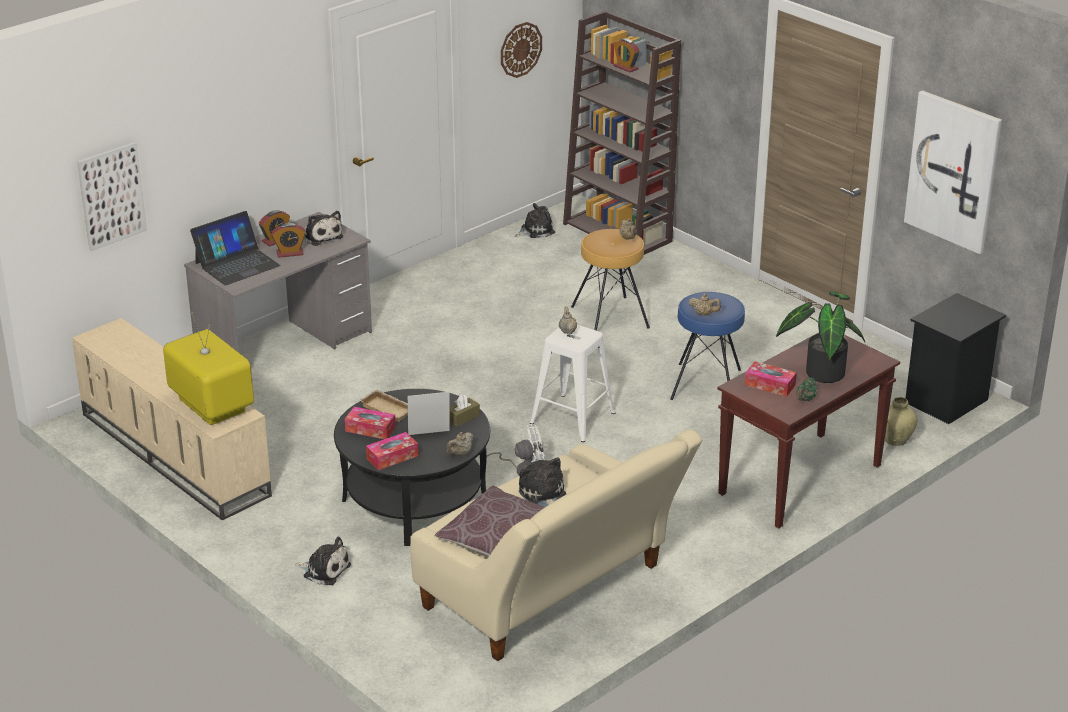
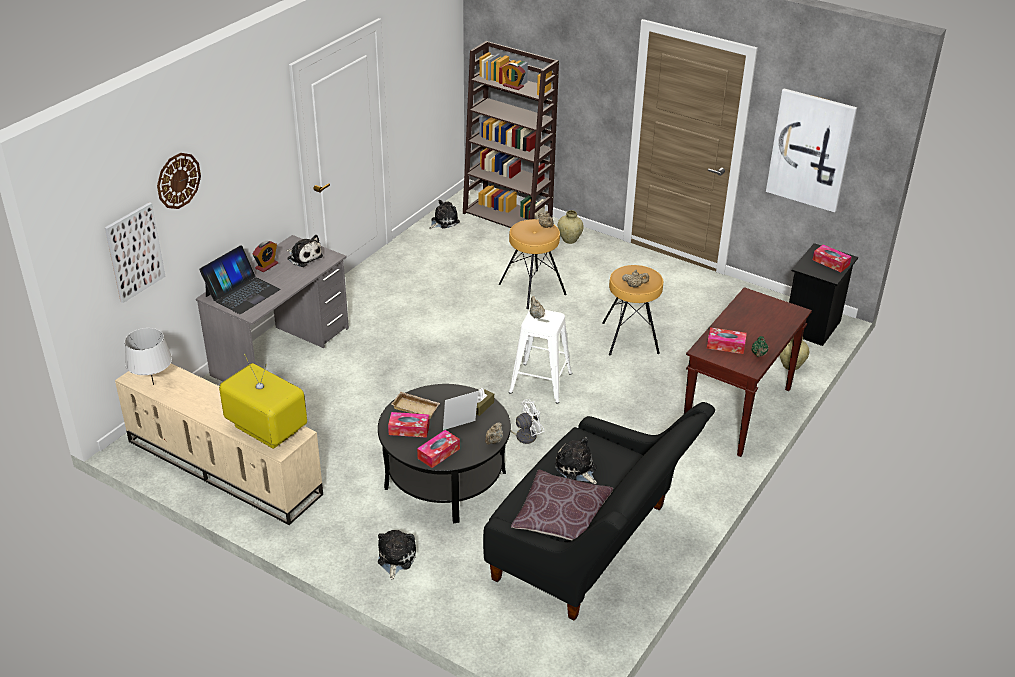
camera: 15 degrees left, 5 degrees up
(110, 347) = (153, 384): none -> grey table lamp
(290, 253) = (283, 276): alarm clock -> none
(324, 570) = (395, 558): plush toy -> plush toy turned 90 degrees counterclockwise
(520, 49) = (424, 79): wall clock -> wall clock (178, 180)
(552, 593) = (591, 547): beige sofa -> black sofa
(682, 268) = (569, 240): none -> beige vase
(706, 384) = (631, 337): blue stool -> brown stool
(821, 371) = (758, 327): potted plant -> none
(965, 317) = (830, 262): none -> tissue box

